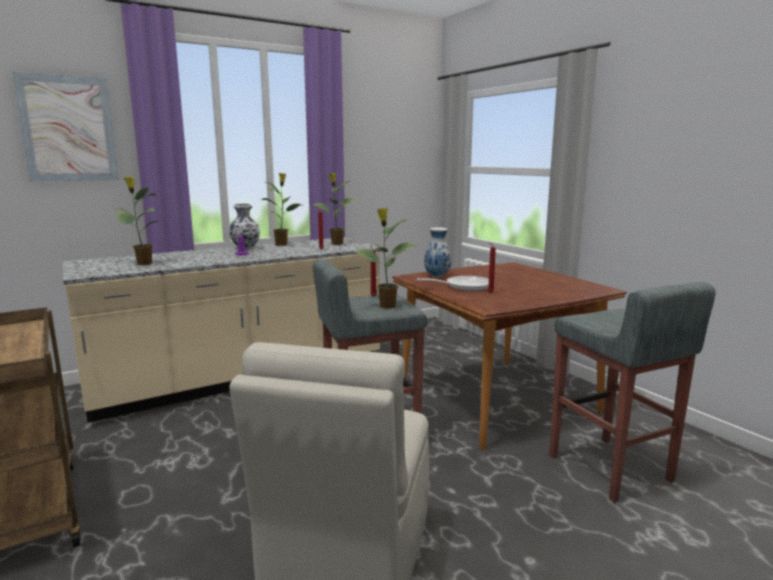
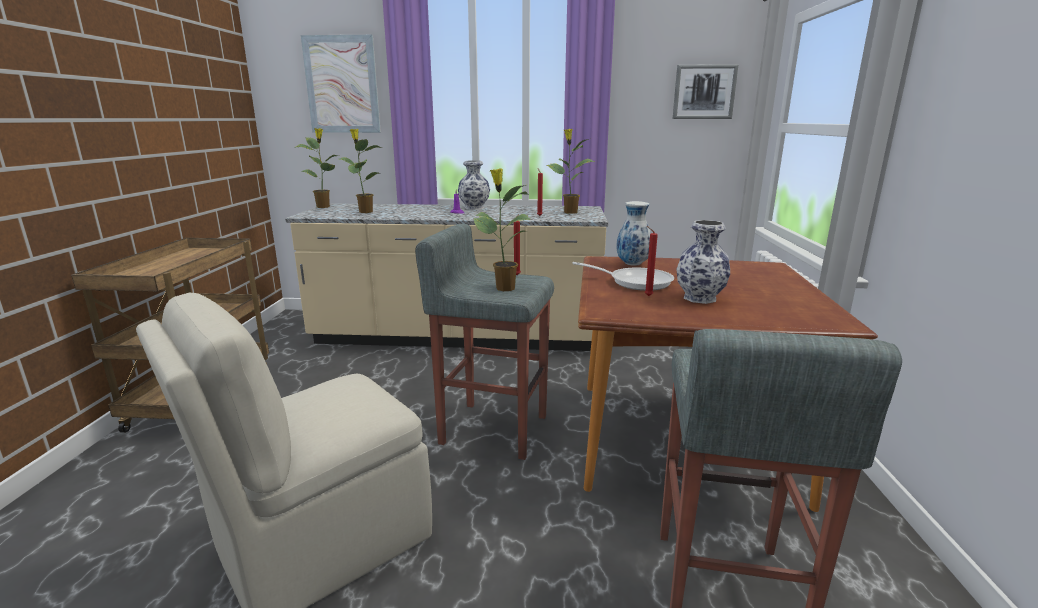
camera: 35 degrees right, 5 degrees up
(282, 244) = (516, 207): potted plant -> potted plant (324, 207)
(403, 143) = (704, 92): none -> picture
(519, 289) = (700, 298): none -> vase

